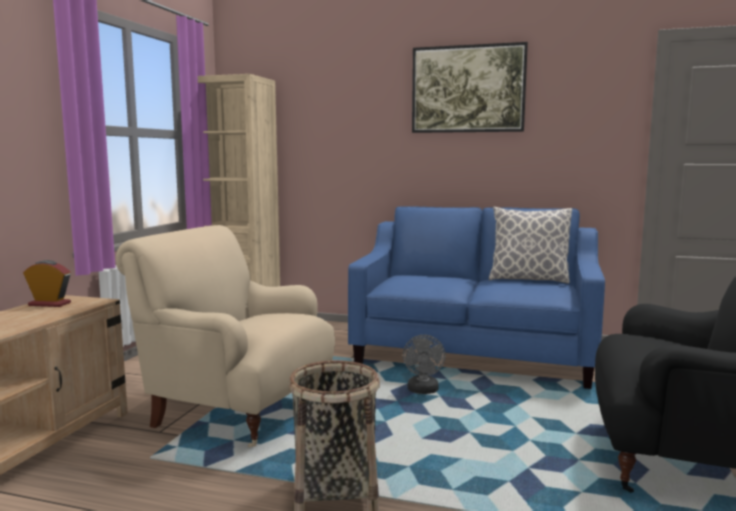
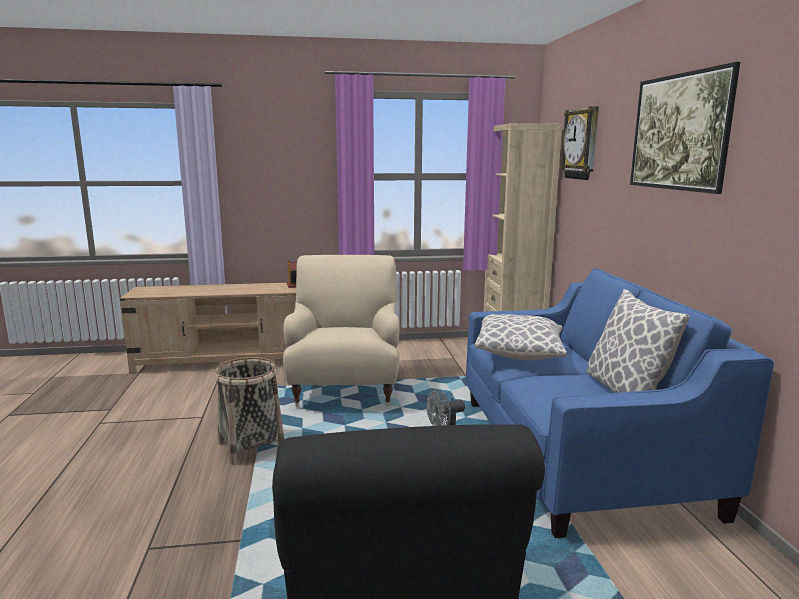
camera: 65 degrees right, 5 degrees up
(316, 100) = (581, 144): none -> wall clock
(431, 284) = (519, 354): none -> pillow

